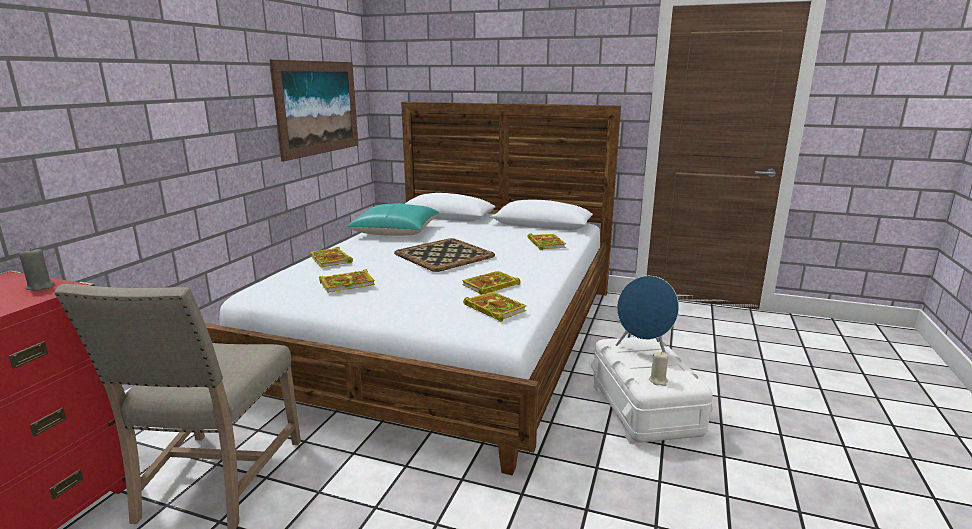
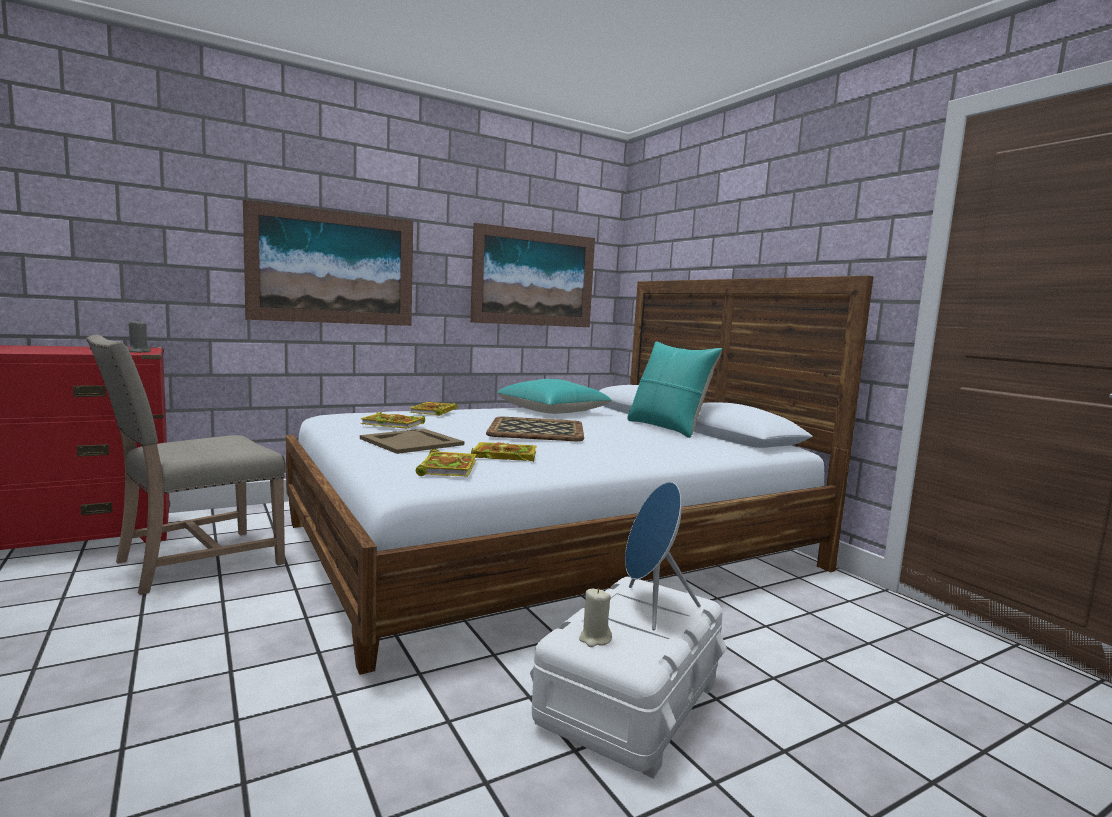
camera: 40 degrees right, 10 degrees down
(163, 129) = (333, 267): none -> picture
(408, 295) = (412, 442): none -> beige tray
(498, 227) = (667, 428): none -> turquoise pillow
(545, 243) = (678, 448): book -> none

